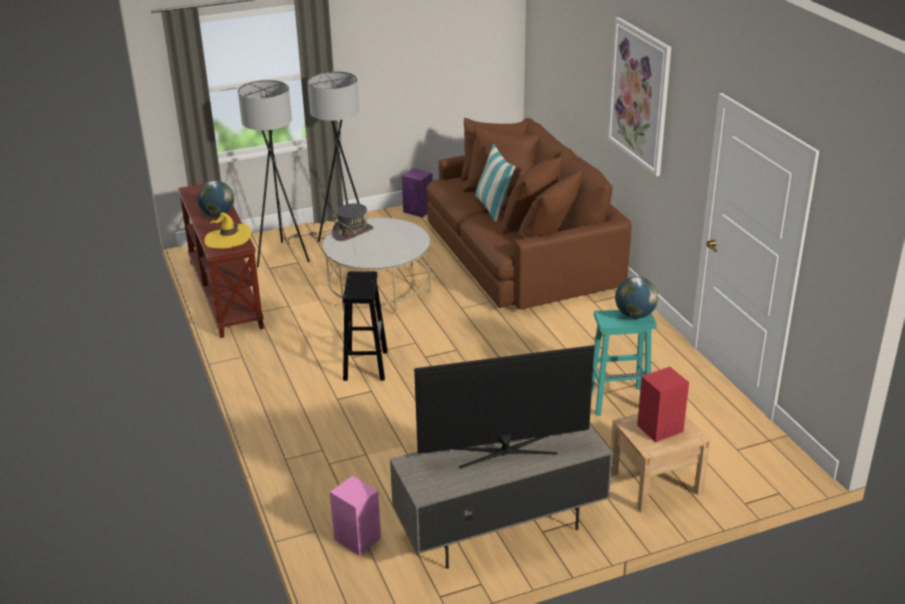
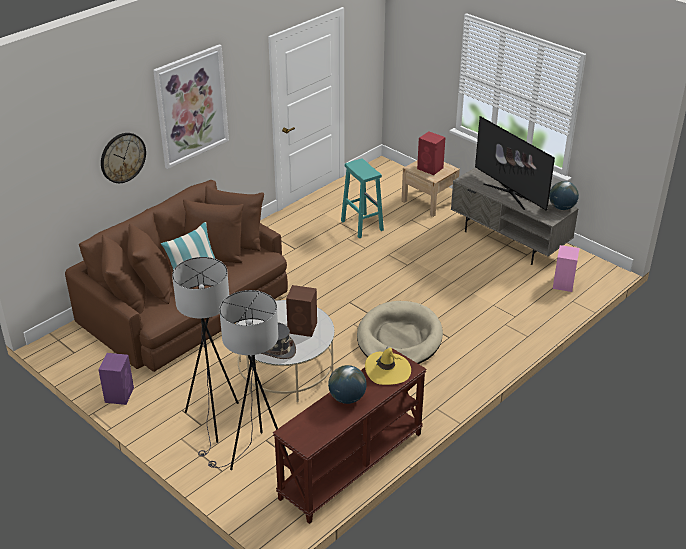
camera: 115 degrees left, 5 degrees up
(365, 365) = (399, 338): black stool -> beige dog bed
(370, 251) = (303, 328): none -> brown speaker
(588, 87) = (122, 157): none -> wall clock
(634, 315) = (358, 166): globe -> globe (562, 207)

